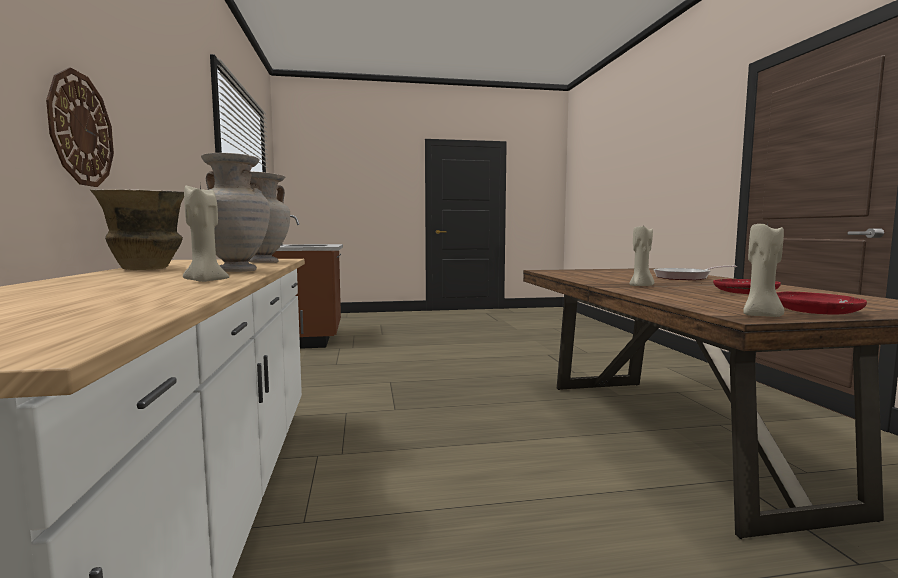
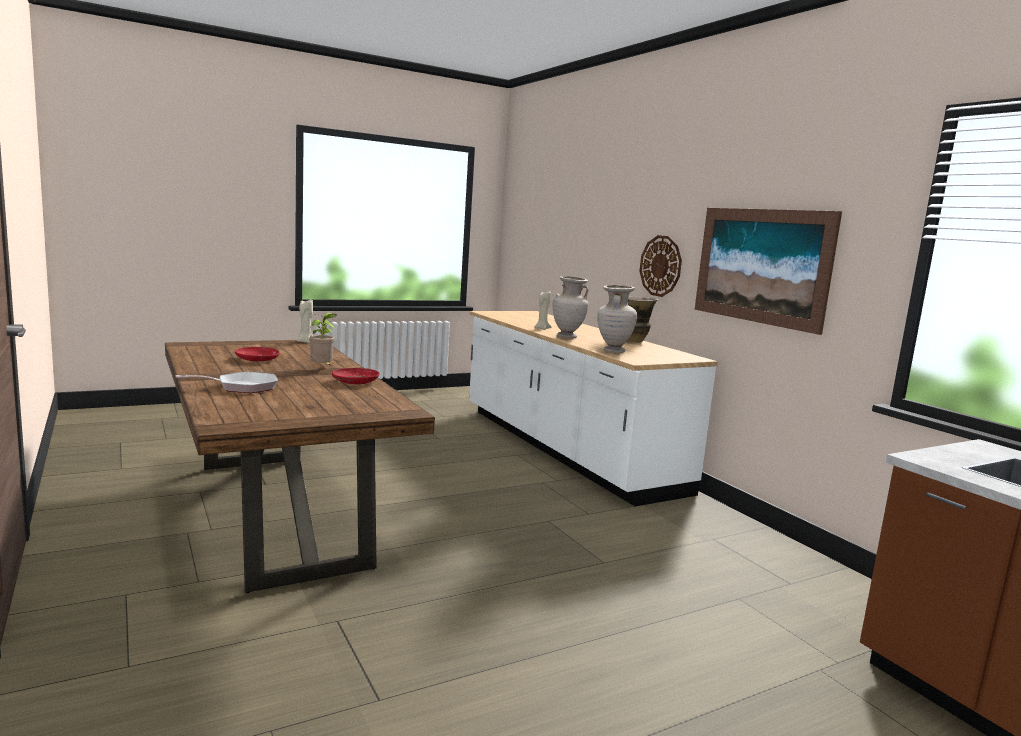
camera: 160 degrees right, 5 degrees up
(169, 147) = (761, 266): none -> picture
(641, 286) = (322, 368): beige candle -> potted plant
(816, 312) = (268, 344): red plate -> red plate (355, 381)

